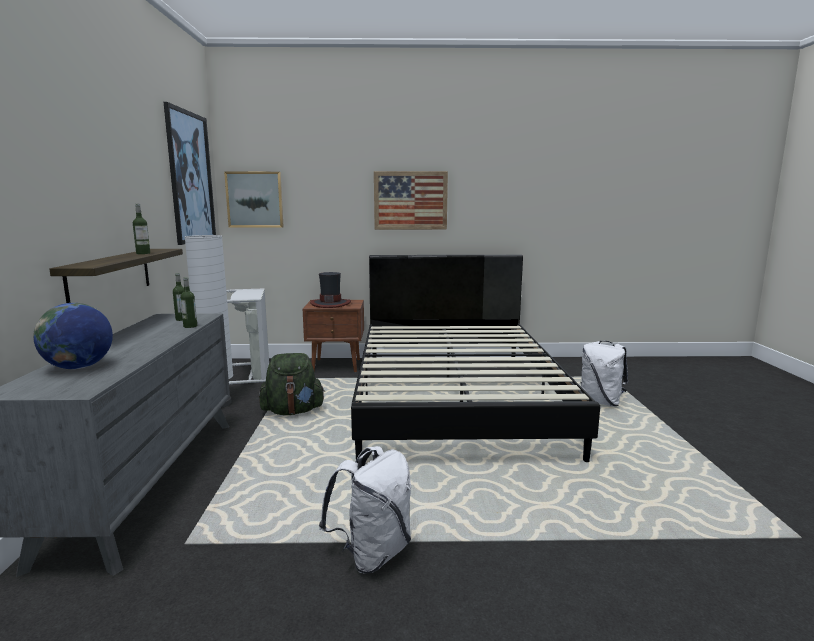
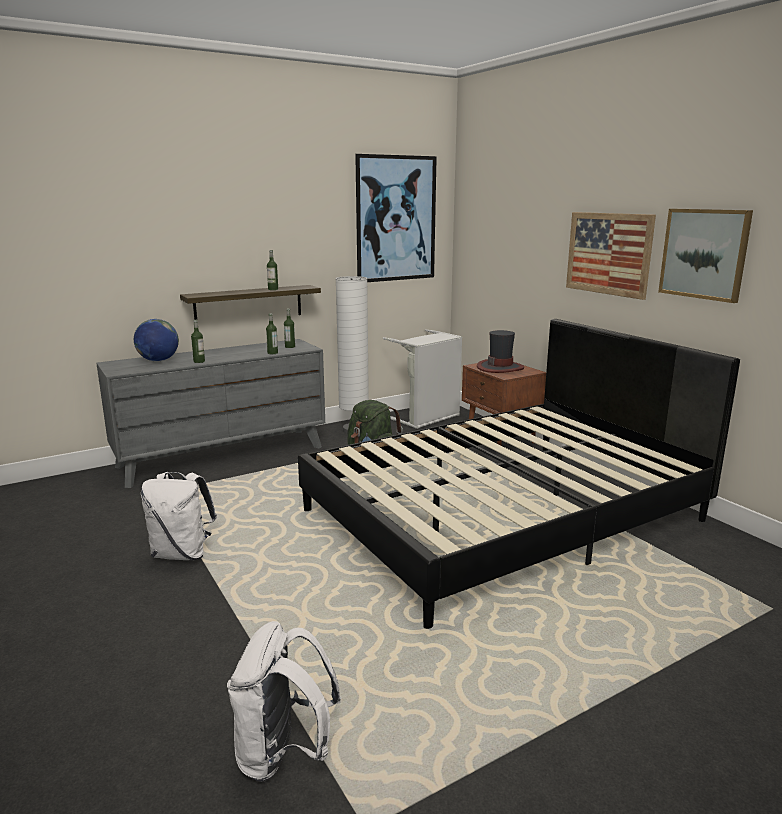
camera: 60 degrees right, 5 degrees up
(143, 352) = (199, 361): none -> bottle
(254, 199) = (476, 240): picture -> picture (704, 254)
(601, 402) = (642, 615): white backpack -> white backpack (283, 754)

